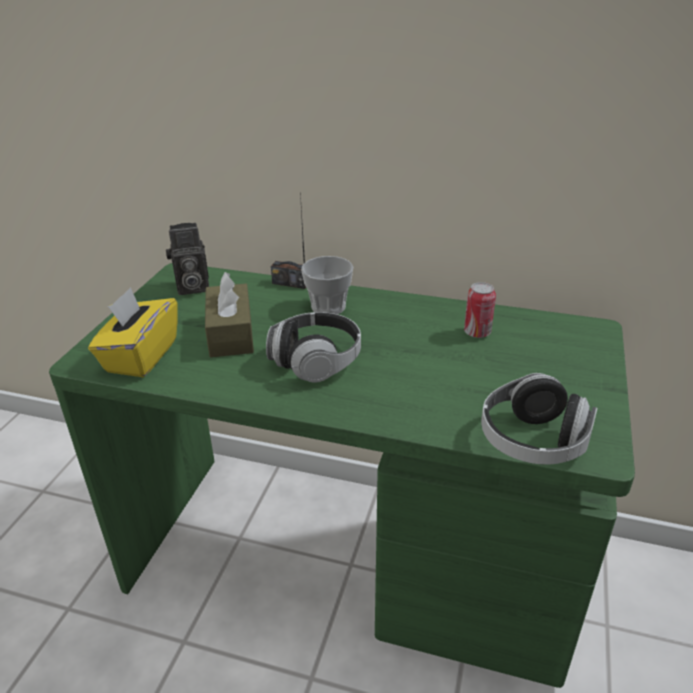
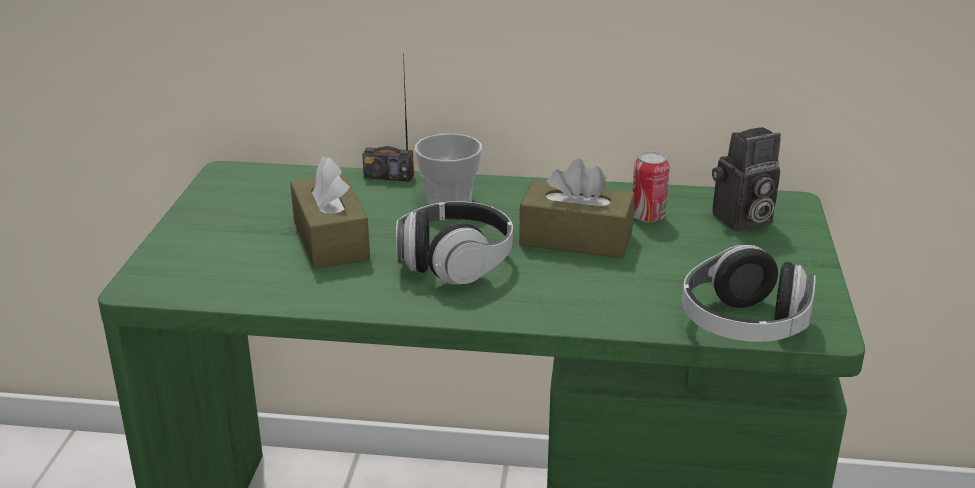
camera: 10 degrees left, 5 degrees down
(141, 356) = (219, 274): yellow tissue box -> none
(191, 288) = (254, 190): camera -> camera (741, 221)
(415, 348) = (576, 239): none -> brown tissue box

